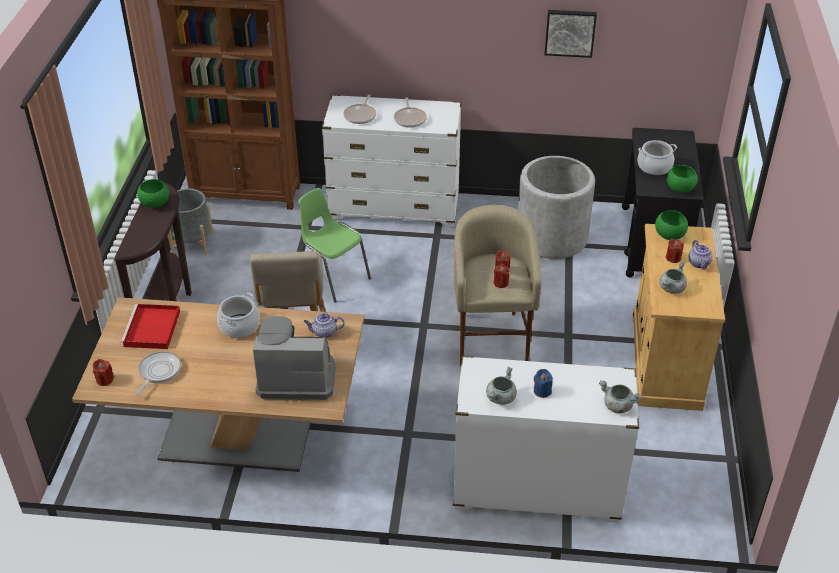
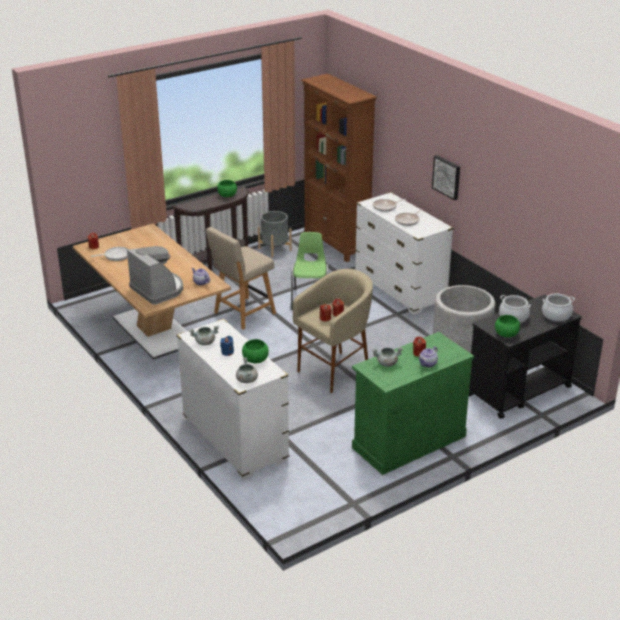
camera: 50 degrees right, 10 degrees down
(152, 329) = (142, 241): red tray -> none
(239, 326) = (174, 259): cooking pot -> cooking pot (556, 315)
(570, 32) = (515, 197): picture -> picture (447, 177)
(665, 360) = (408, 442): beige cabinet -> green cabinet
(669, 235) = (440, 343): green bowl -> green bowl (255, 359)

